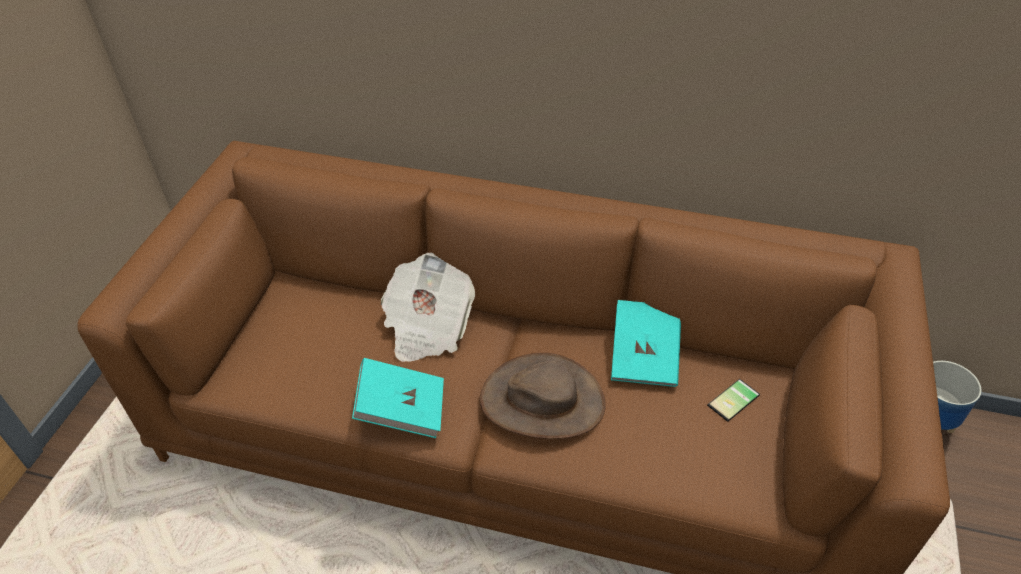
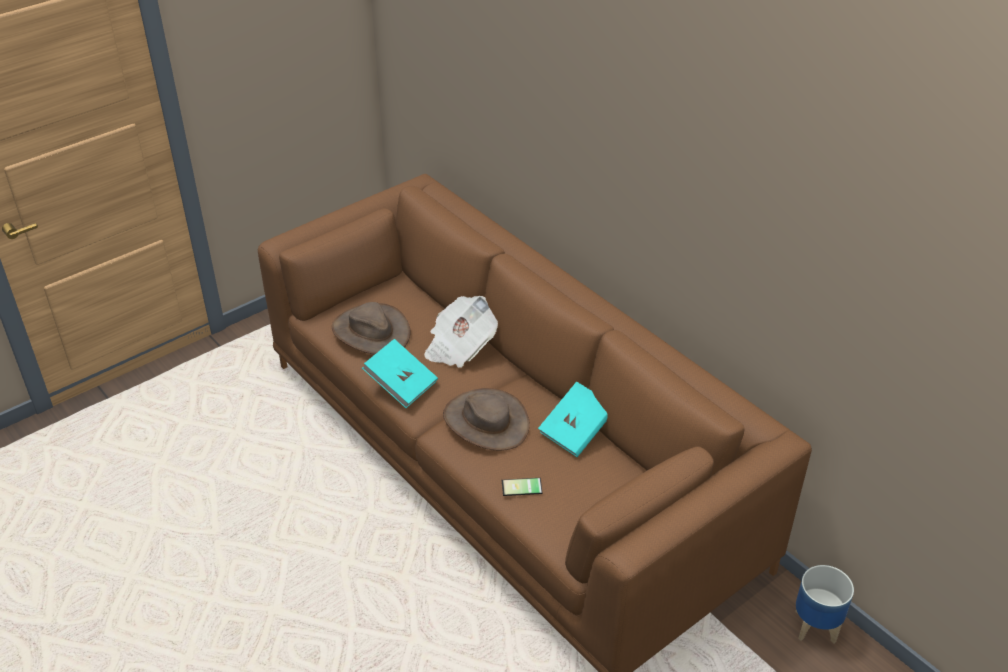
camera: 35 degrees right, 5 degrees down
(304, 363) = (371, 332): none -> brown hat
(735, 402) = (607, 486): phone -> phone (522, 488)

